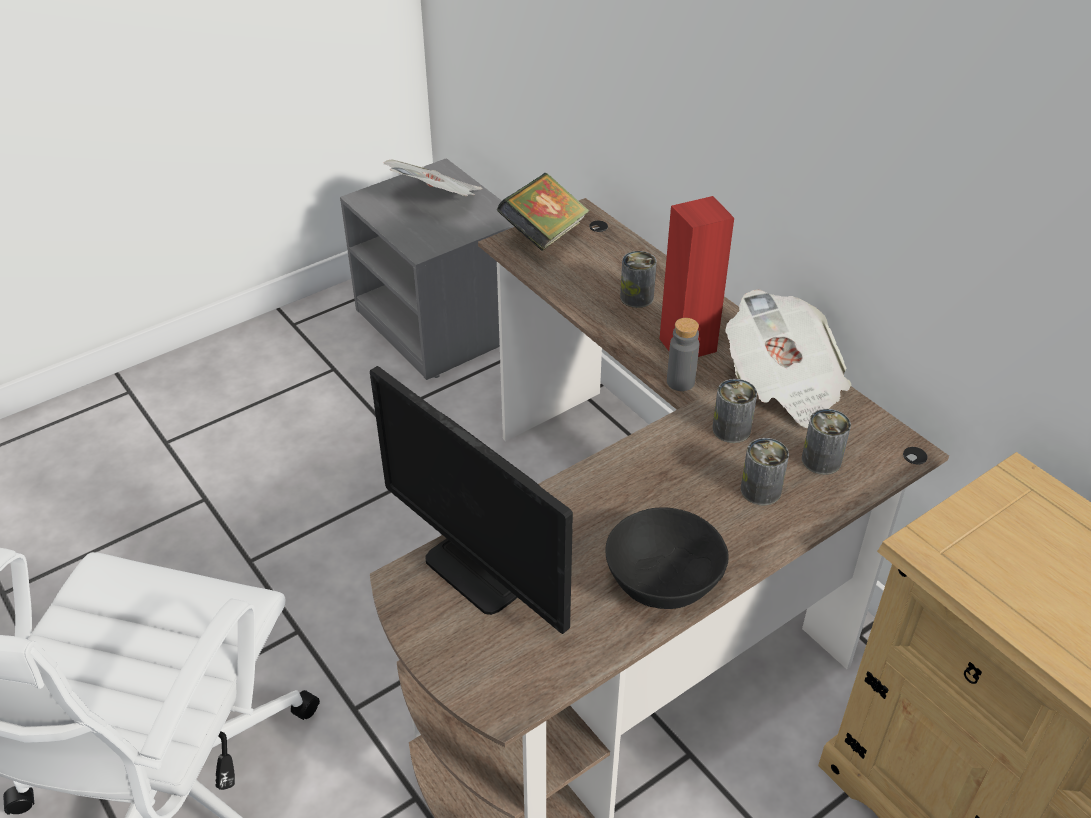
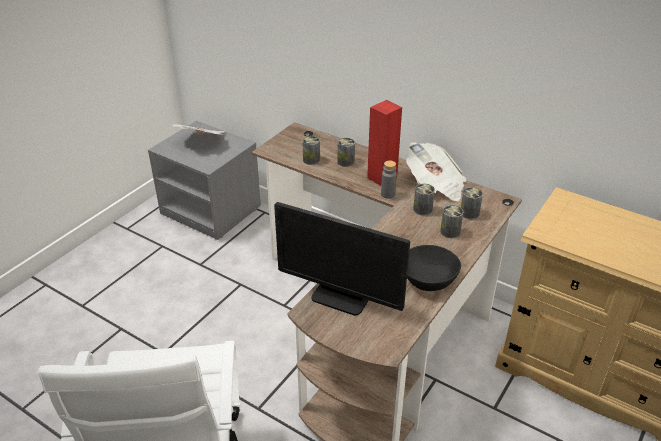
camera: 20 degrees left, 5 degrees down
(544, 235) = (284, 142): book -> none
(575, 280) = (311, 160): none -> can

